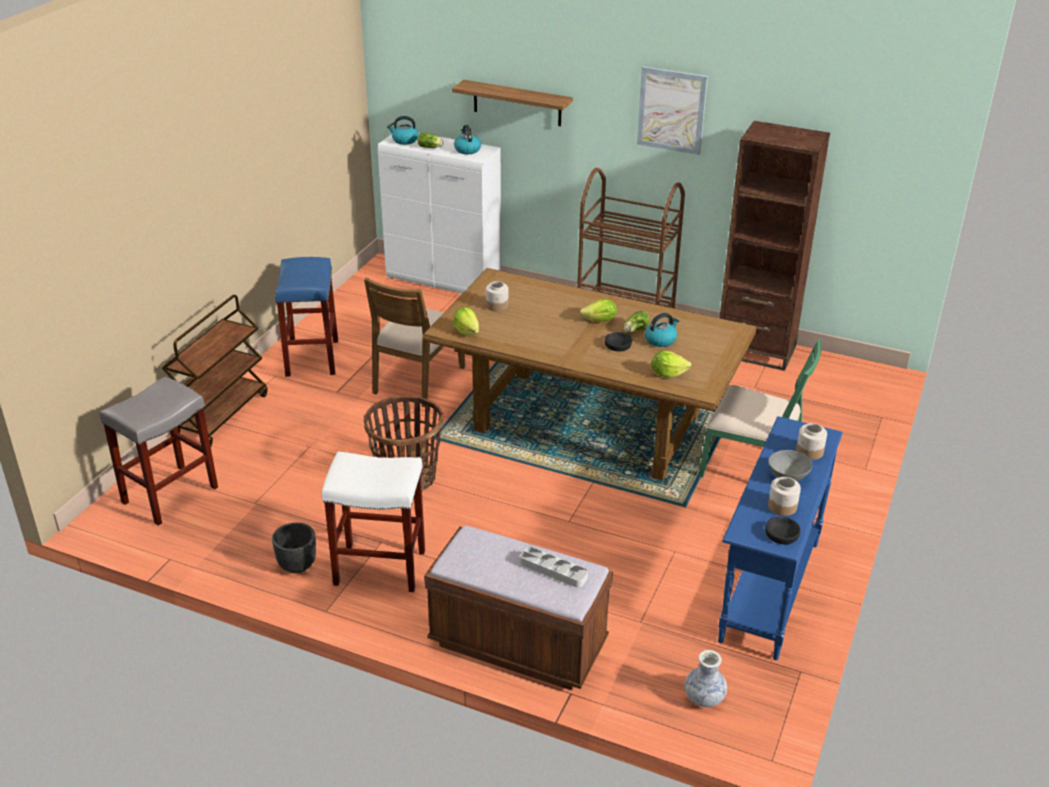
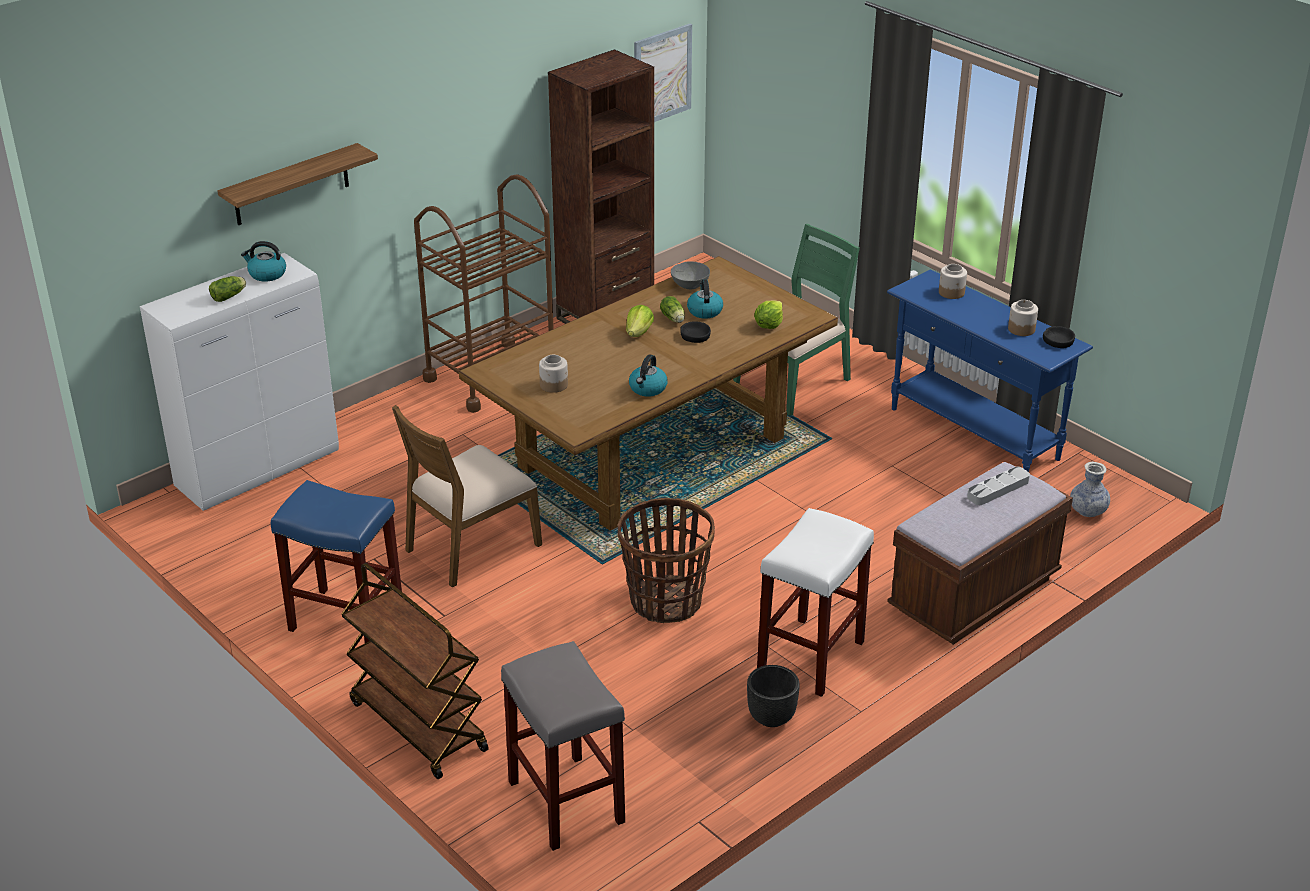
camera: 65 degrees left, 0 degrees up
(404, 140) = (185, 309): kettle -> kettle (648, 389)
(417, 379) = (471, 546): brown chair -> brown chair turned 90 degrees clockwise
(467, 331) = (593, 417): lettuce -> none
(671, 110) = (465, 102): picture -> picture (662, 75)
(787, 476) = (980, 313): grey bowl -> grey bowl (690, 285)

